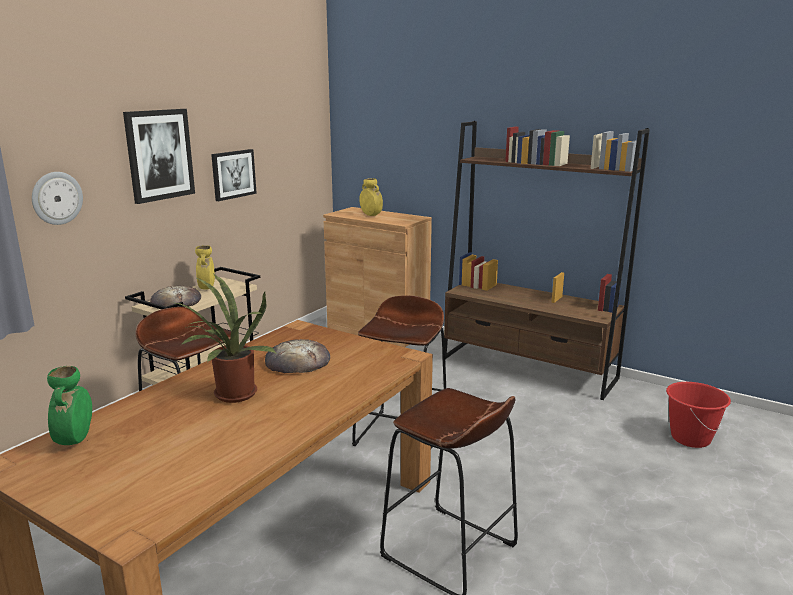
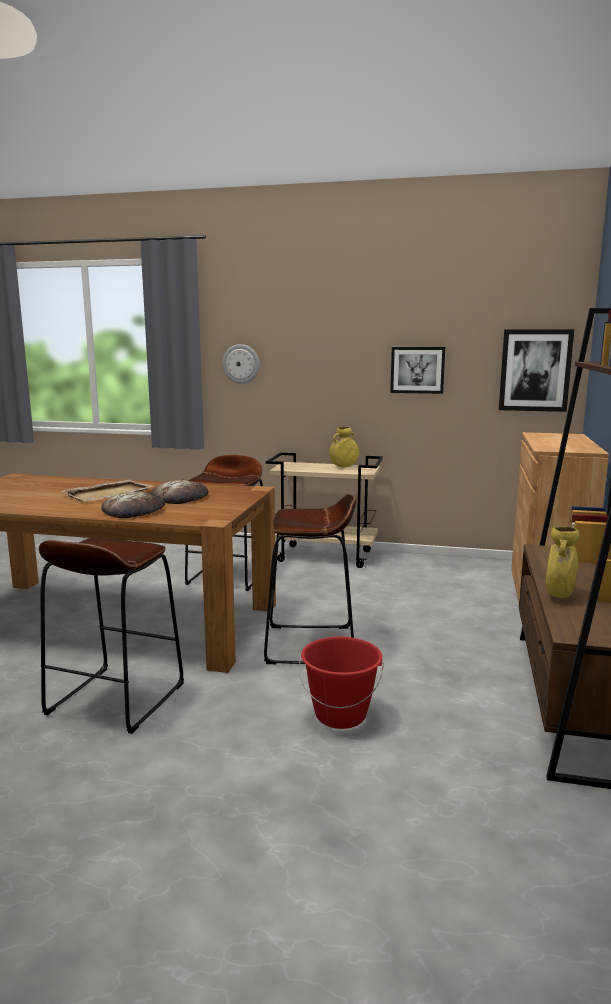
camera: 70 degrees right, 5 degrees down
(75, 440) = (42, 480): green vase -> none
(159, 155) = (334, 341): picture -> picture (535, 370)
(176, 301) = (304, 466): bread -> bread (134, 510)
(231, 396) = (109, 493): potted plant -> beige tray
(371, 215) = (556, 440): yellow vase -> yellow vase (559, 596)
(690, 438) = (499, 894): red bucket -> red bucket (340, 715)

